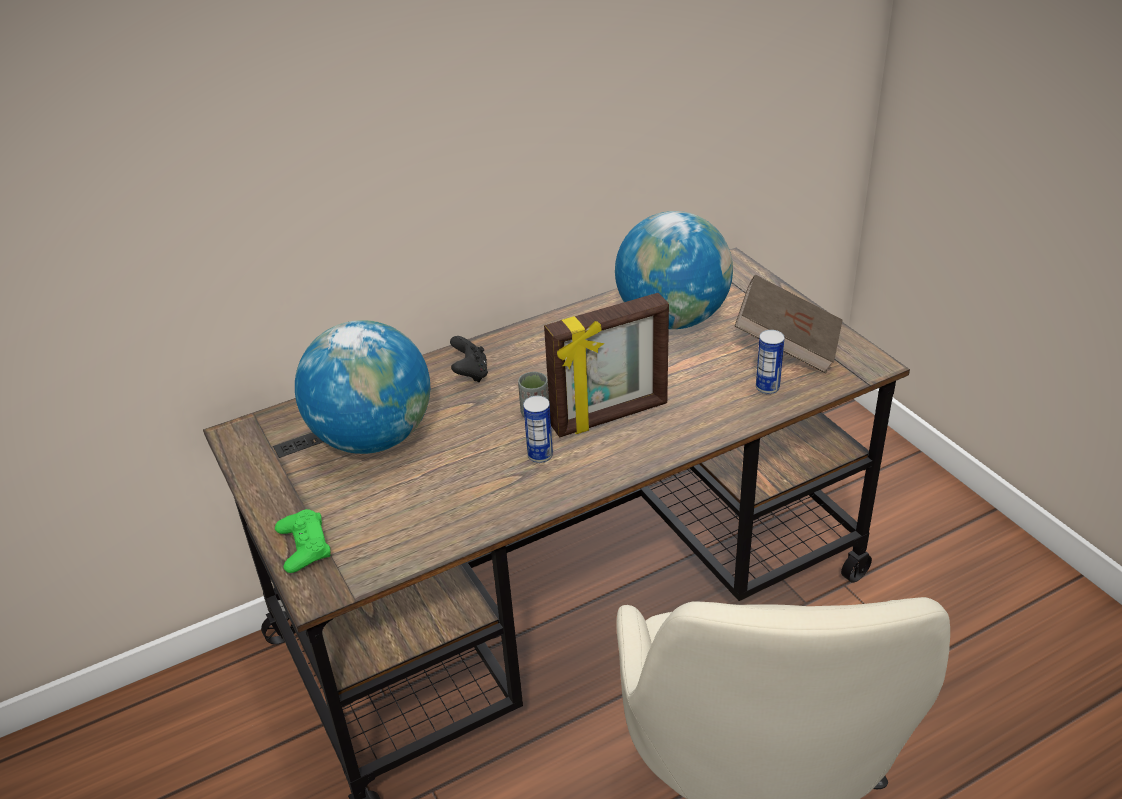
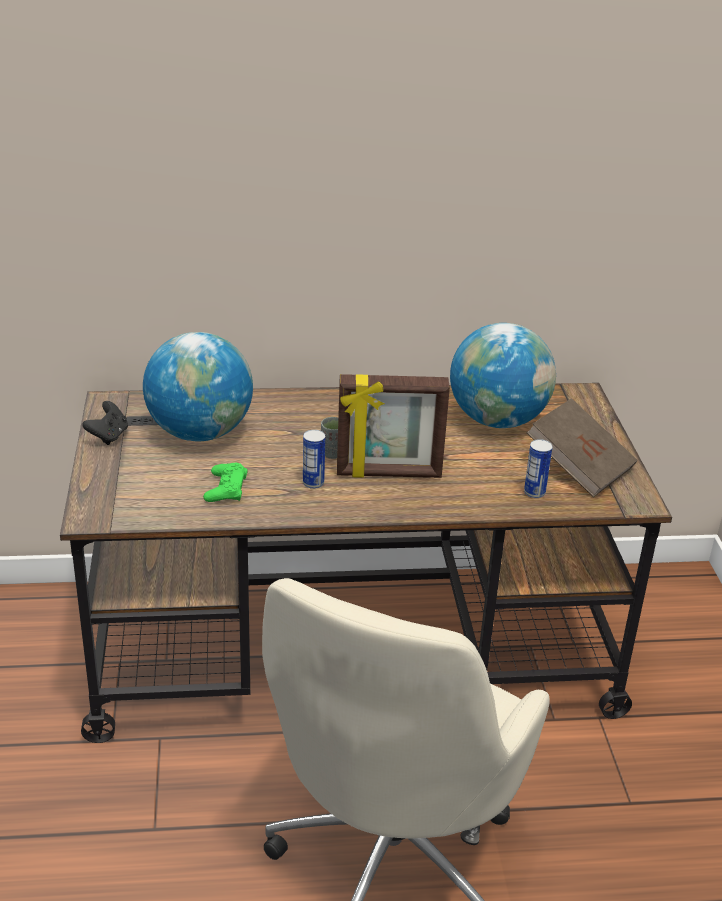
camera: 20 degrees right, 5 degrees down
(304, 546) = (100, 487): green game controller -> green game controller (226, 488)
(470, 373) = (305, 411): black game controller -> black game controller (108, 436)

